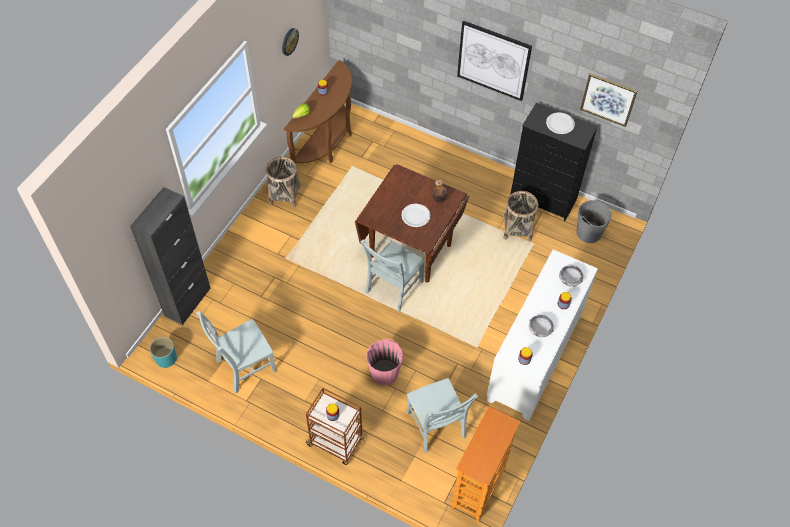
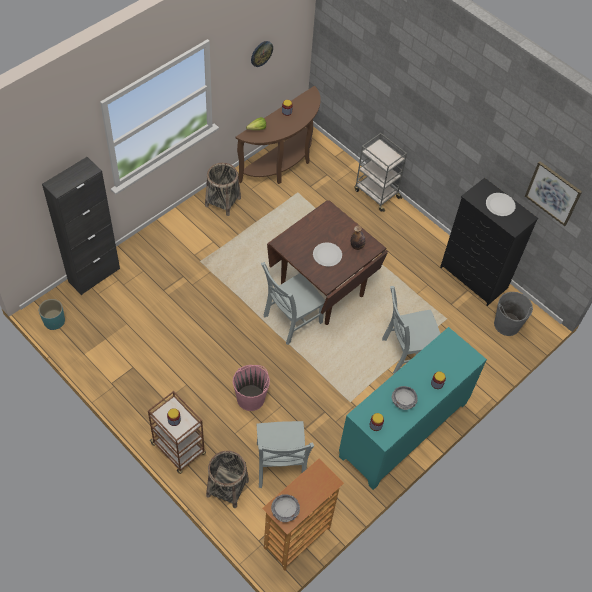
camera: 15 degrees right, 0 degrees up
(243, 367) = (121, 351): grey chair -> grey chair (406, 352)
(425, 146) = (376, 193): none -> grey cart
(493, 60) = (453, 124): picture -> none
(517, 229) = (435, 300): basket -> basket (227, 488)
(535, 357) = (404, 430): white cabinet -> turquoise cabinet
(570, 279) = (454, 361): bowl -> bowl (285, 510)

